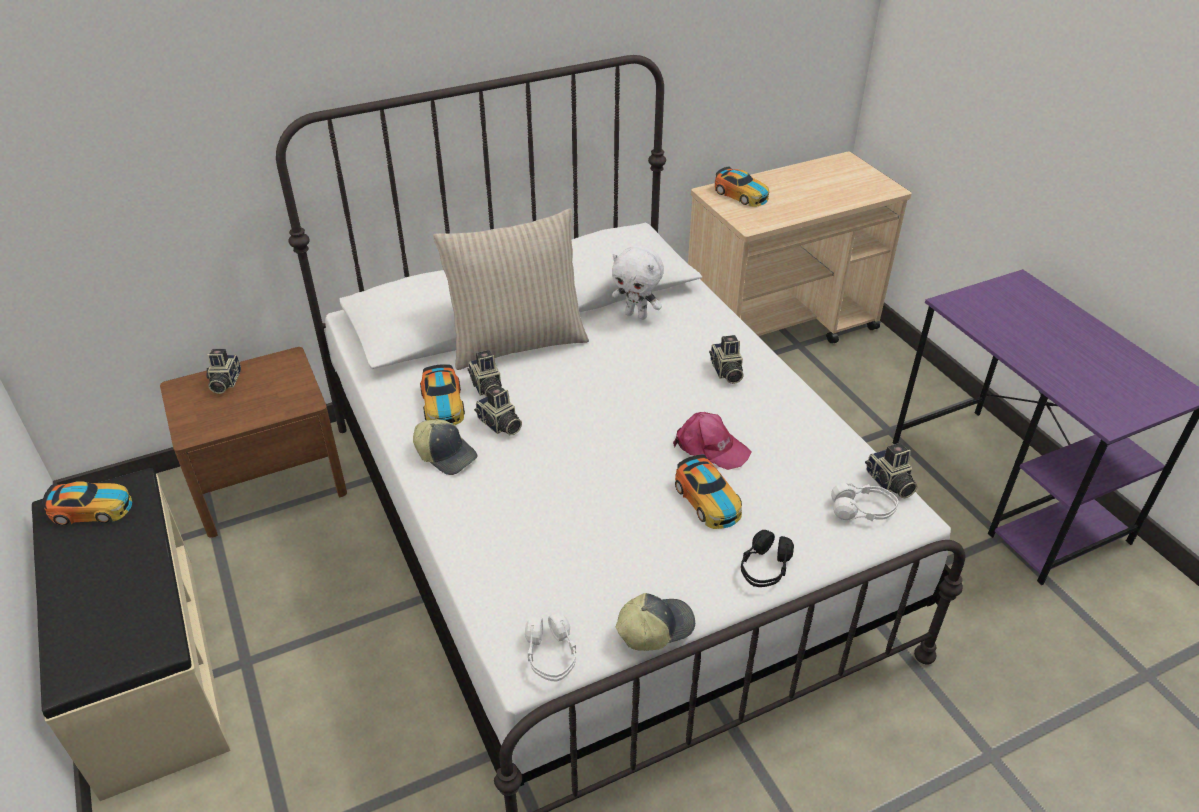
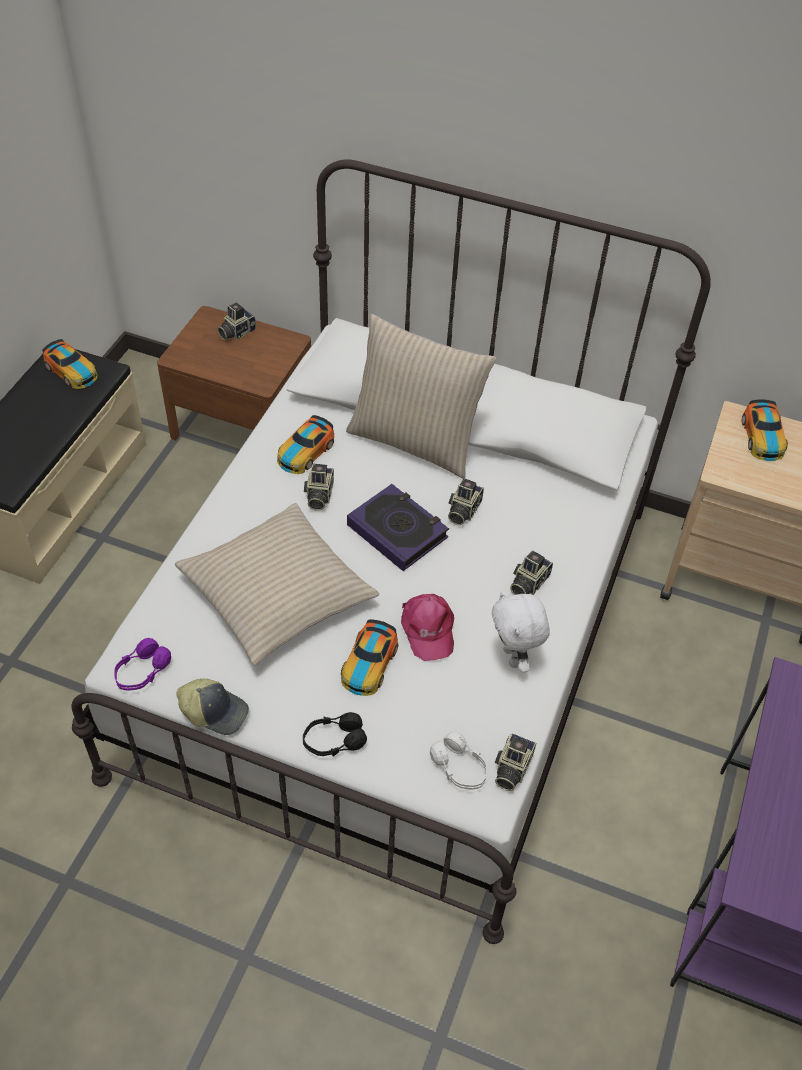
camera: 45 degrees right, 10 degrees up
(446, 454) = (260, 490): cap -> none
(486, 388) = (347, 461): camera -> camera (462, 510)
(551, 656) = (142, 672): white headphones -> purple headphones
(570, 511) = (277, 593): none -> beige pillow
(594, 405) = (397, 531): none -> book
(636, 315) = (531, 483): white plush toy -> white plush toy (514, 657)

